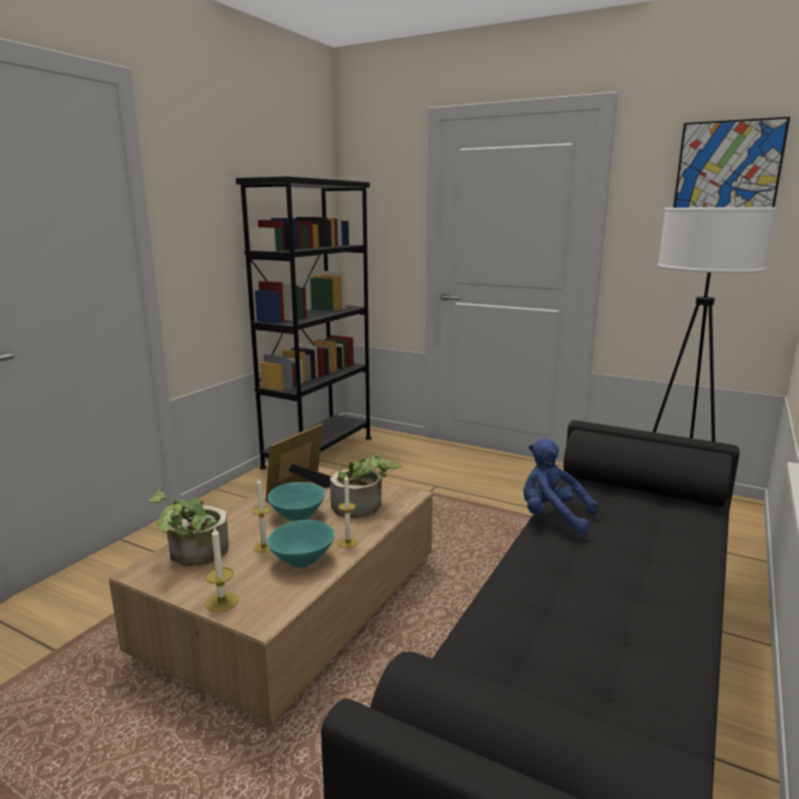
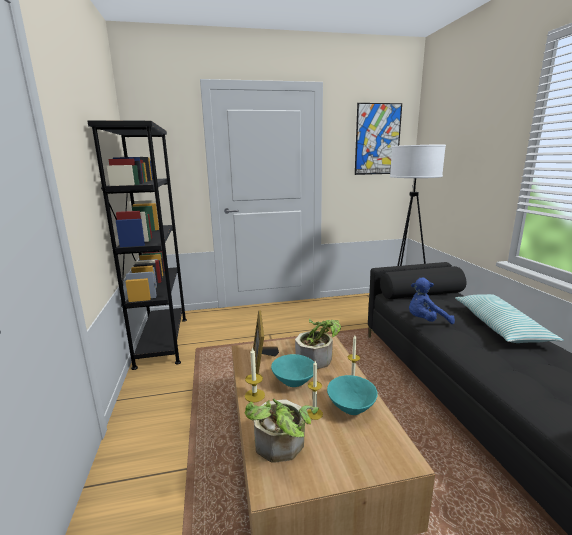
camera: 40 degrees left, 0 degrees up
(222, 602) = (363, 466): candle -> candle (254, 395)
(658, 569) = (499, 326): none -> pillow

